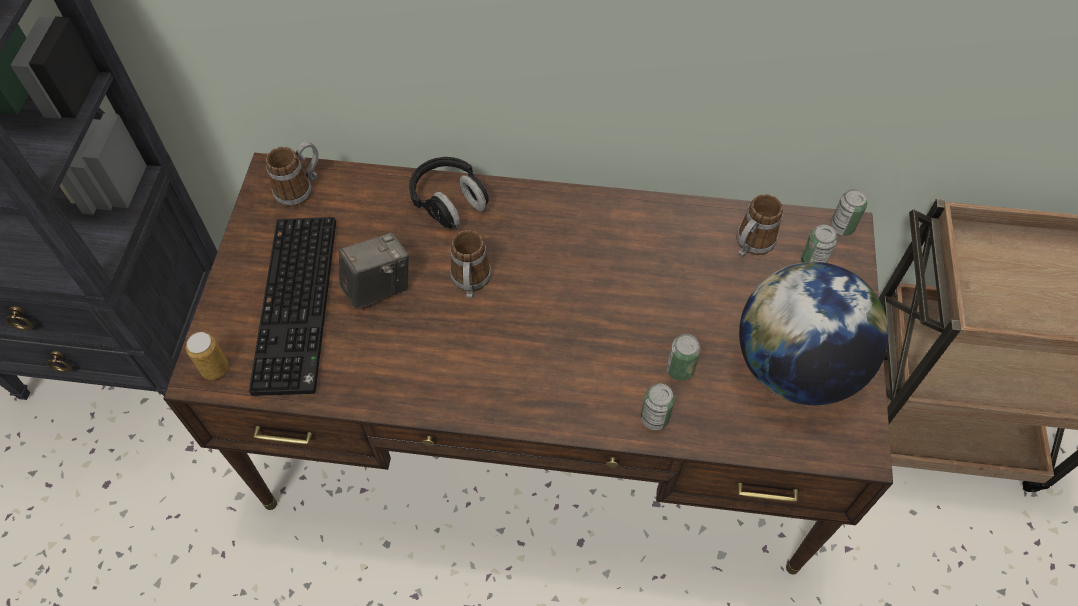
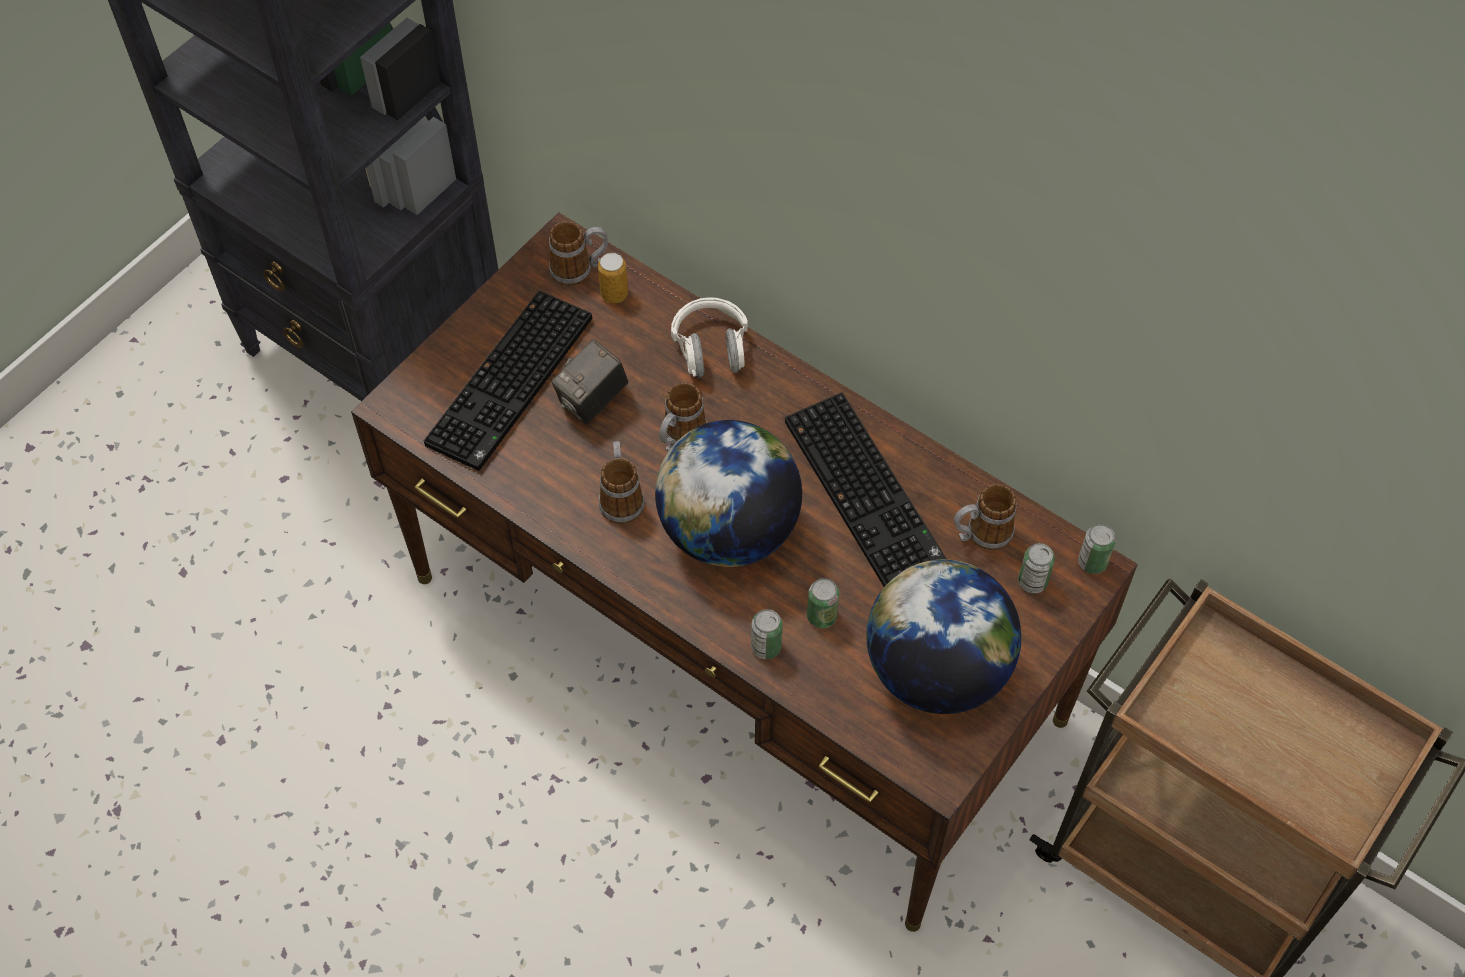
camera: 30 degrees right, 0 degrees up
(215, 368) = (408, 406): can -> can (614, 294)
(378, 287) = (592, 401): camera -> camera turned 135 degrees clockwise
(449, 203) = (711, 349): black headphones -> white headphones
(453, 355) = (621, 497): none -> mug
(559, 338) = (728, 530): none -> globe
(645, 254) = (868, 492): none -> keyboard

